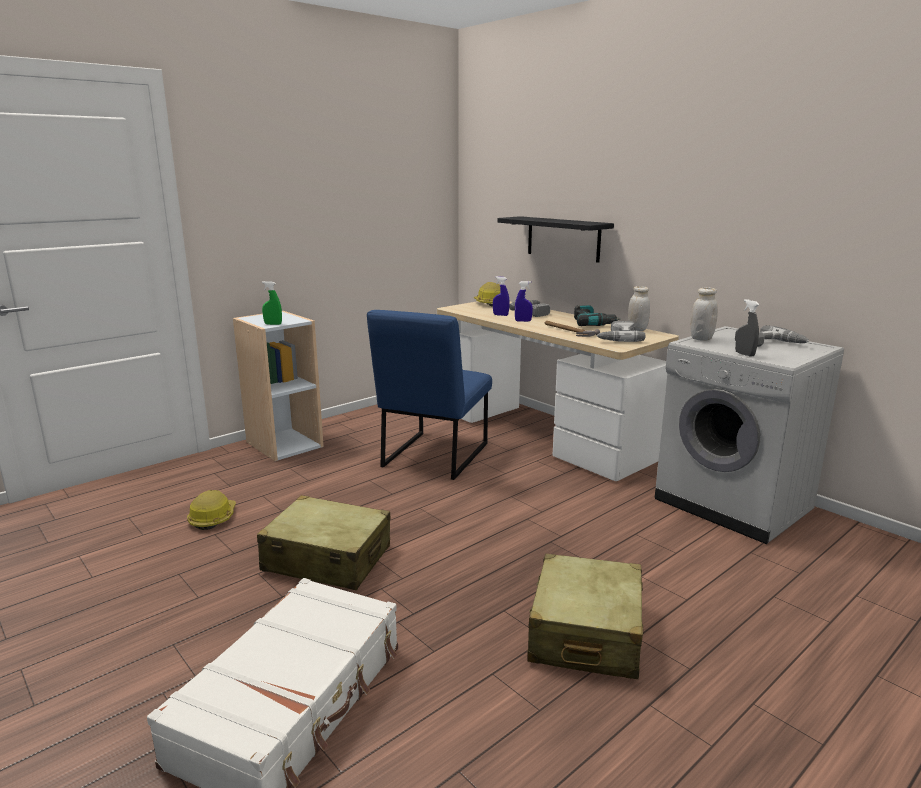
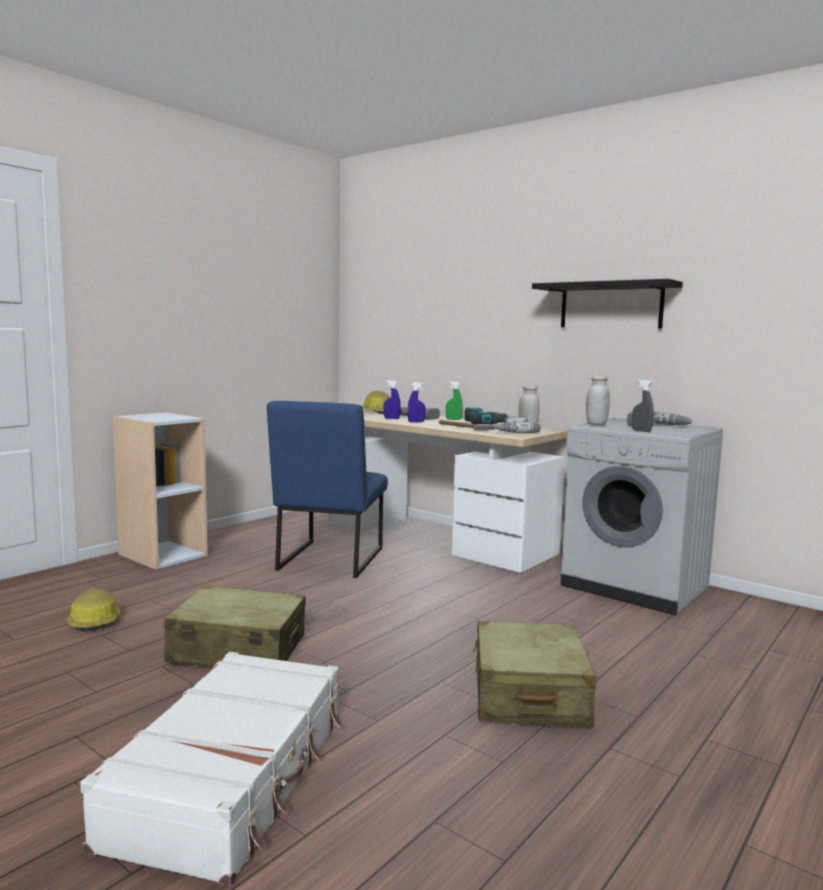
camera: 10 degrees left, 10 degrees down
(273, 324) = (161, 419): green spray bottle -> green spray bottle (453, 419)
(563, 238) = (449, 347): black shelf -> black shelf (610, 306)

